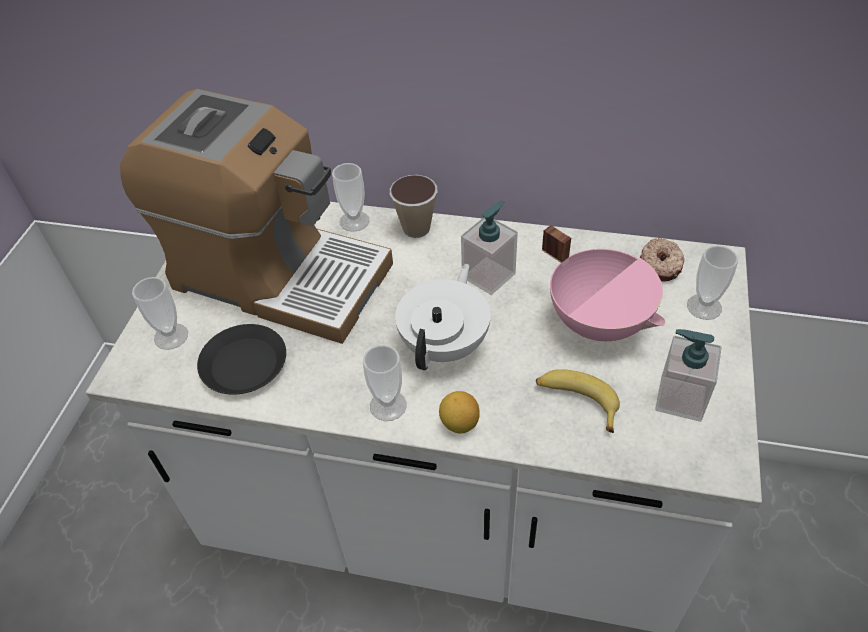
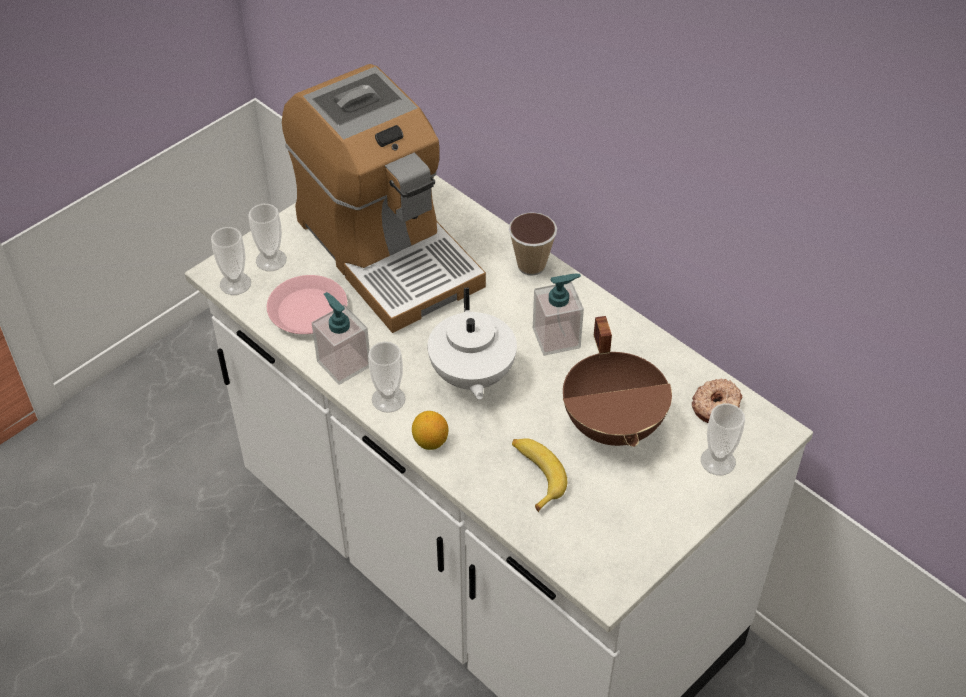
camera: 30 degrees right, 0 degrees up
(245, 365) = (308, 311): black plate -> pink plate
(354, 221) = (484, 233): cup -> cup (235, 284)
(445, 344) = (471, 376): white teapot -> white teapot turned 120 degrees clockwise
(599, 321) = (614, 424): pink cooking pot -> brown cooking pot
(680, 398) = (621, 519): soap dispenser -> soap dispenser (343, 364)

